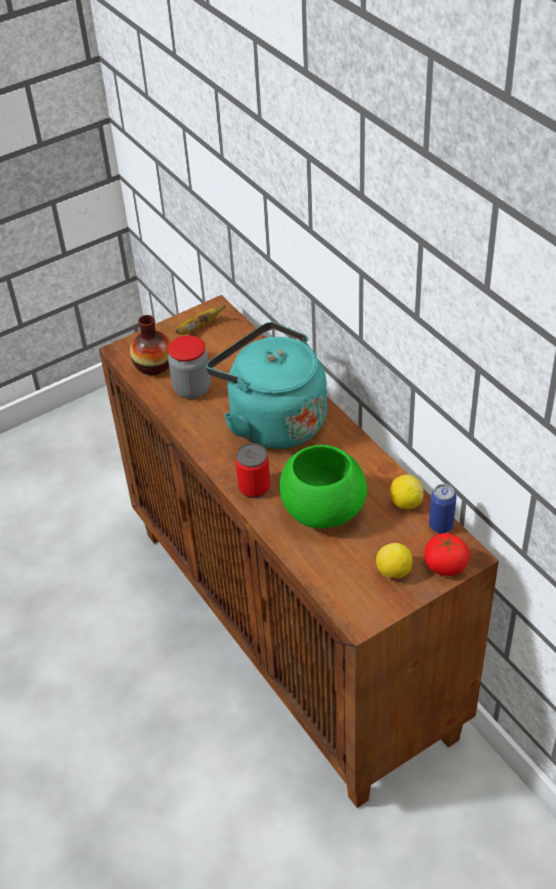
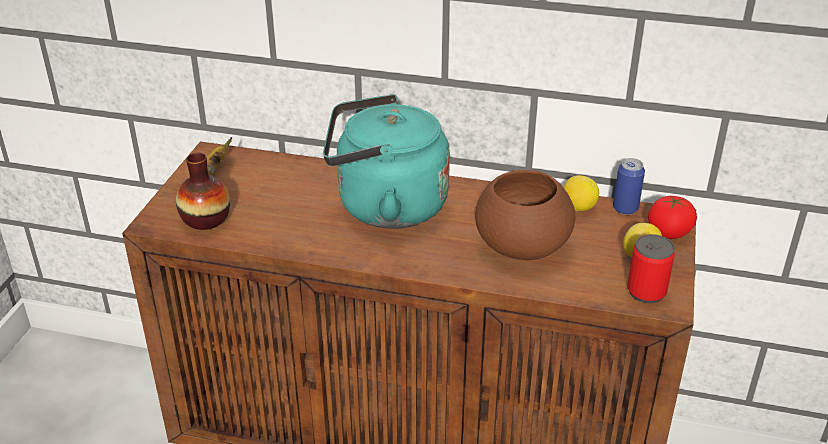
camera: 45 degrees left, 10 degrees down
(192, 389) = (273, 219): jar -> none
(254, 487) = (441, 261): can -> can (646, 292)
(322, 508) = (520, 245): green bowl -> brown bowl

